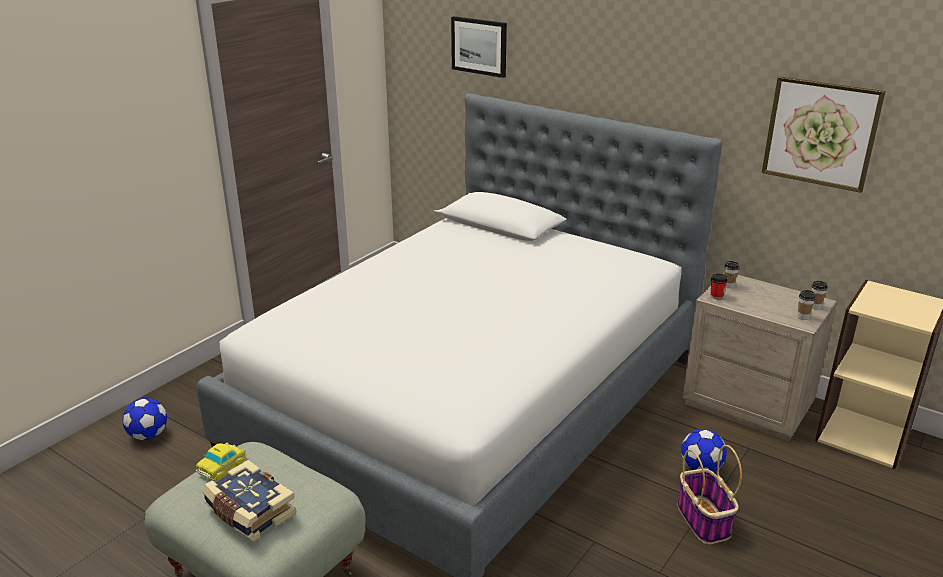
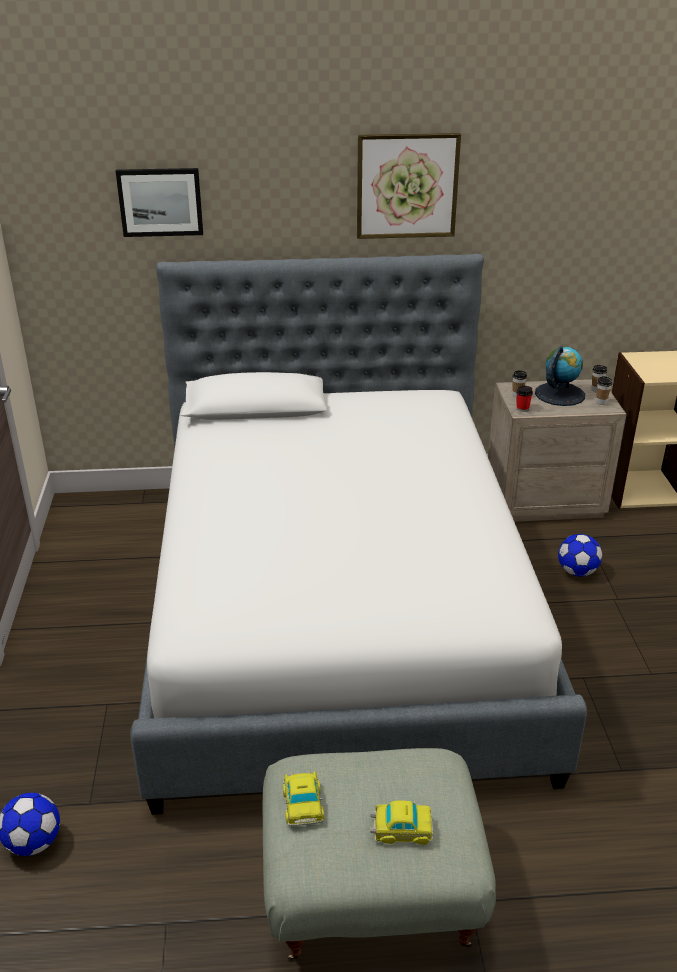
camera: 40 degrees left, 5 degrees up
(249, 512) = (401, 828): book -> toy car
(704, 521) = (629, 614): basket -> none
(771, 298) = (559, 394): none -> globe
(820, 133) = (570, 228): picture -> picture (407, 186)

